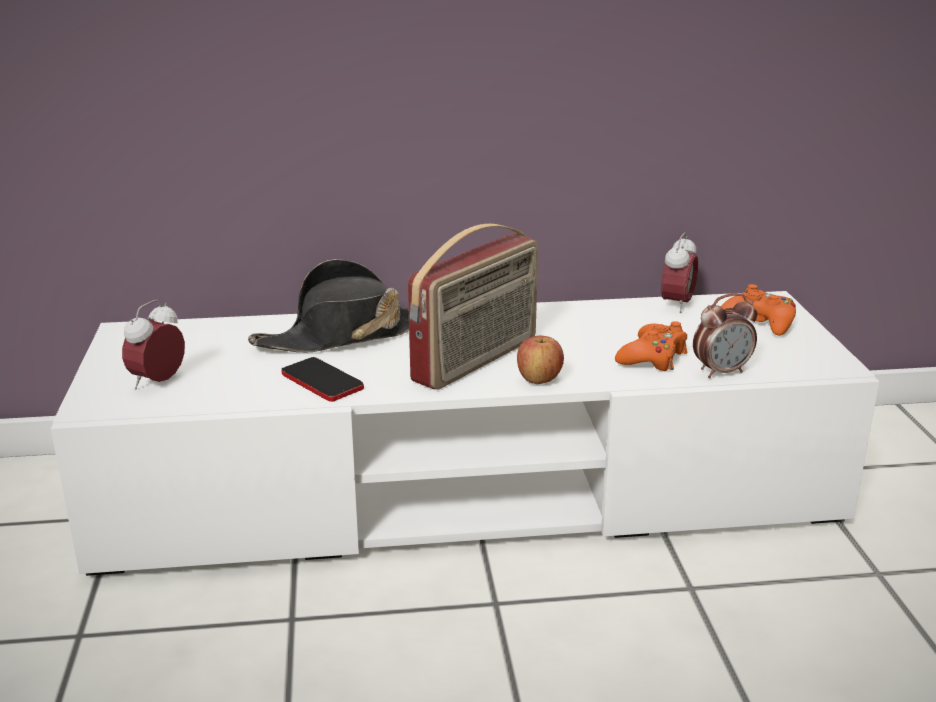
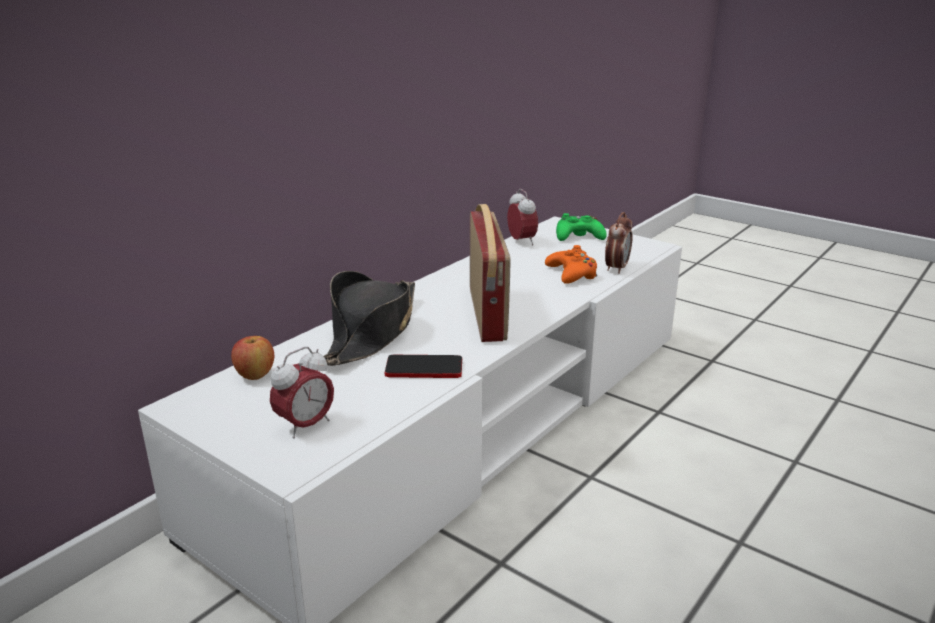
camera: 45 degrees left, 0 degrees up
(158, 382) = (305, 426): alarm clock -> alarm clock turned 120 degrees counterclockwise
(539, 380) = (545, 310): apple -> apple (255, 375)
(759, 322) = (578, 236): orange game controller -> green game controller

